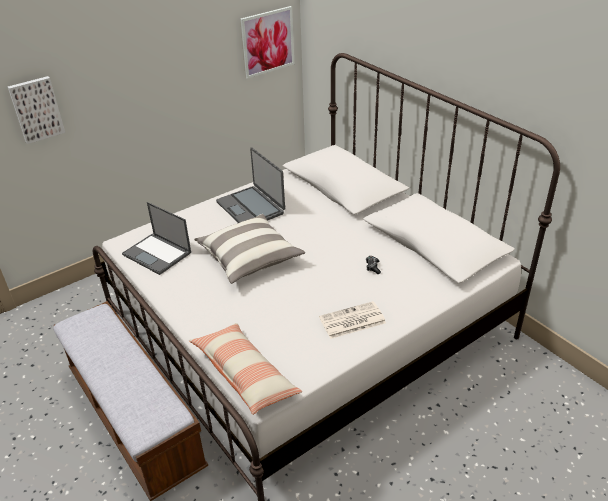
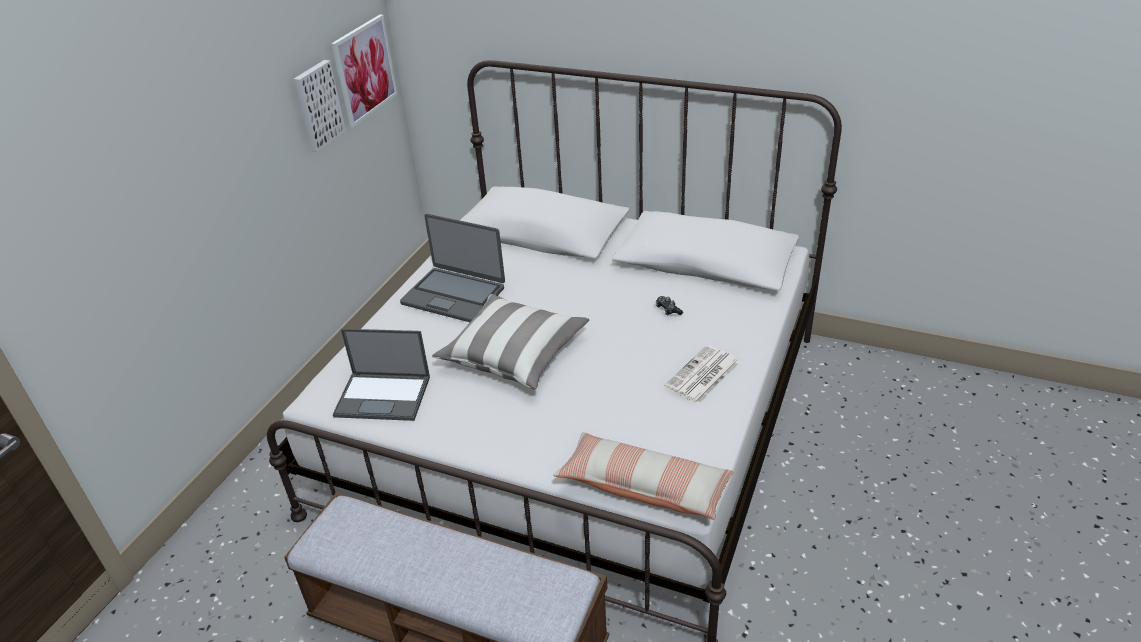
camera: 30 degrees left, 0 degrees up
(36, 109) = (110, 244): picture -> picture (317, 105)

